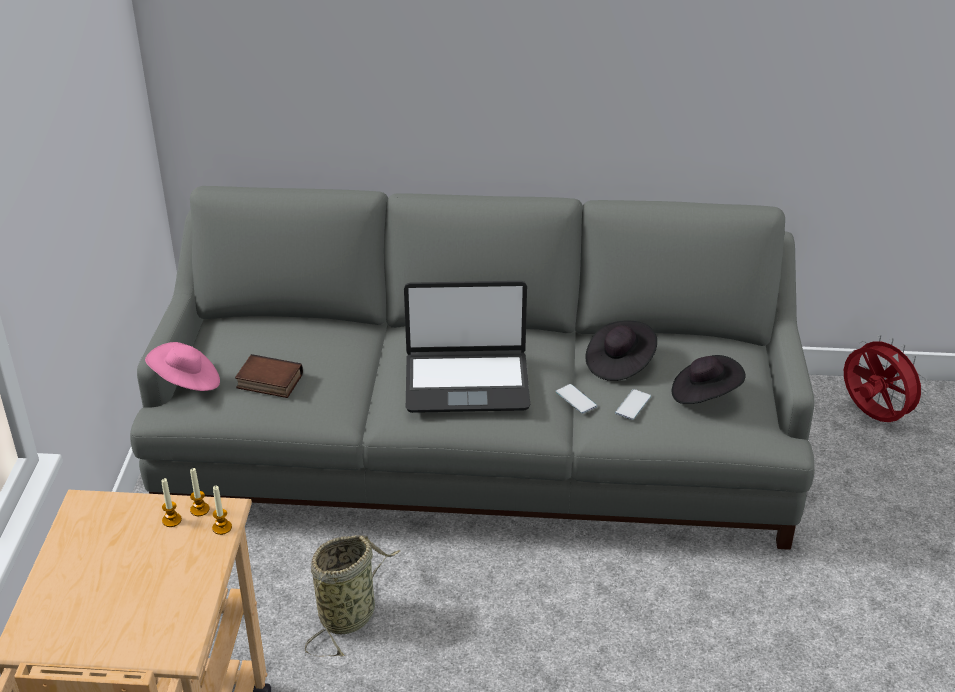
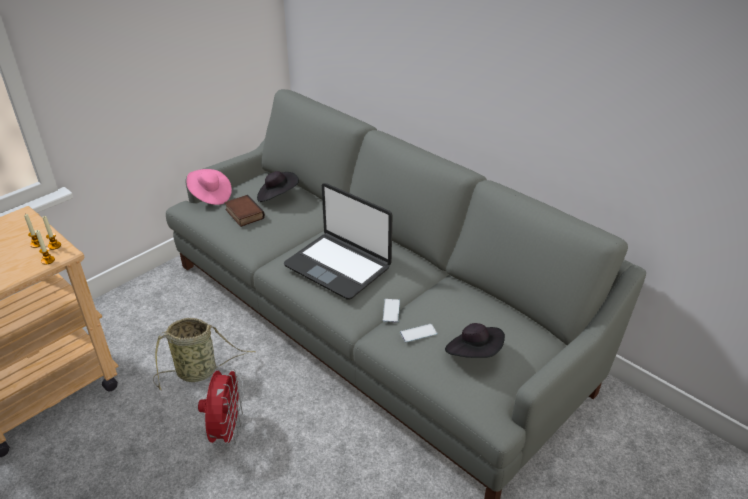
camera: 40 degrees right, 0 degrees up
(619, 363) = (445, 303): black hat -> black hat (277, 196)
(872, 416) = (669, 455): red fan -> red fan (227, 431)

